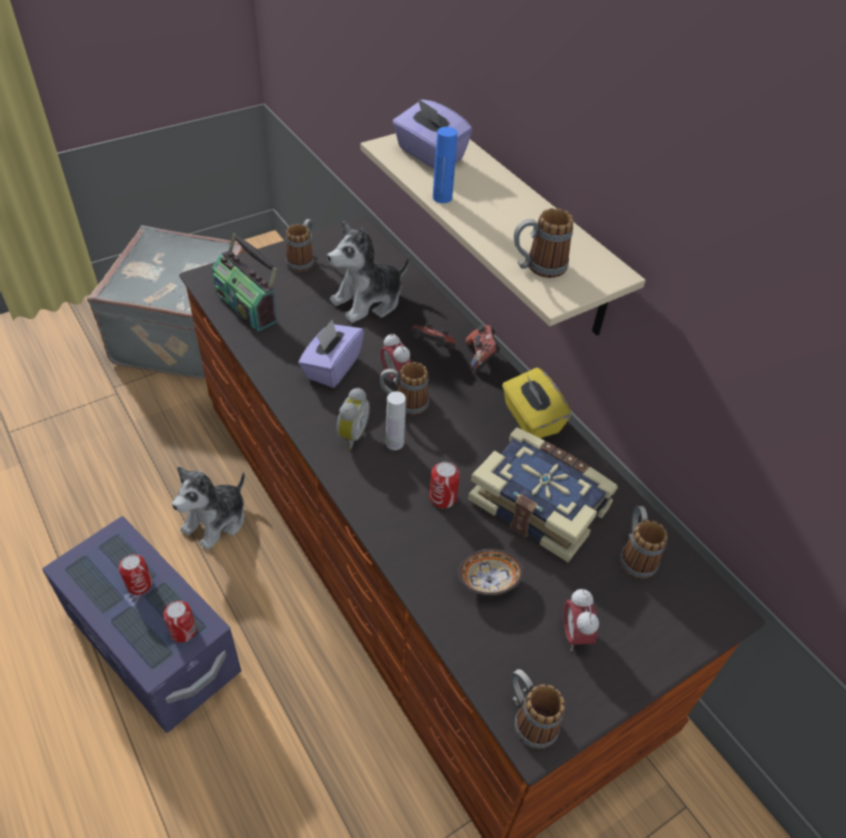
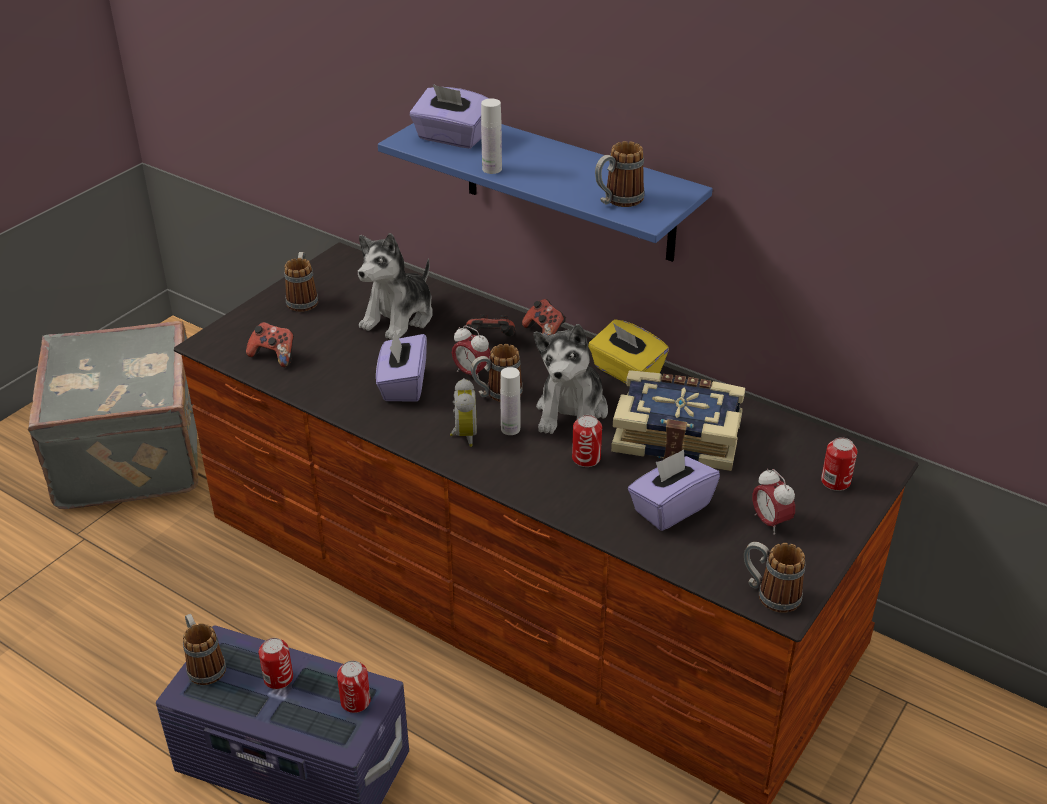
camera: 20 degrees left, 10 degrees down
(216, 521) = (290, 625): plush toy -> plush toy (572, 412)
(248, 306) = (274, 356): radio -> game controller
(442, 197) = (492, 169): blue bottle -> white bottle
(488, 581) = (670, 508): bowl -> purple tissue box
(528, 229) = (569, 185): beige shelf -> blue shelf
(635, 555) = (784, 448): mug -> mug (204, 665)
(666, 613) = (835, 481): none -> can

